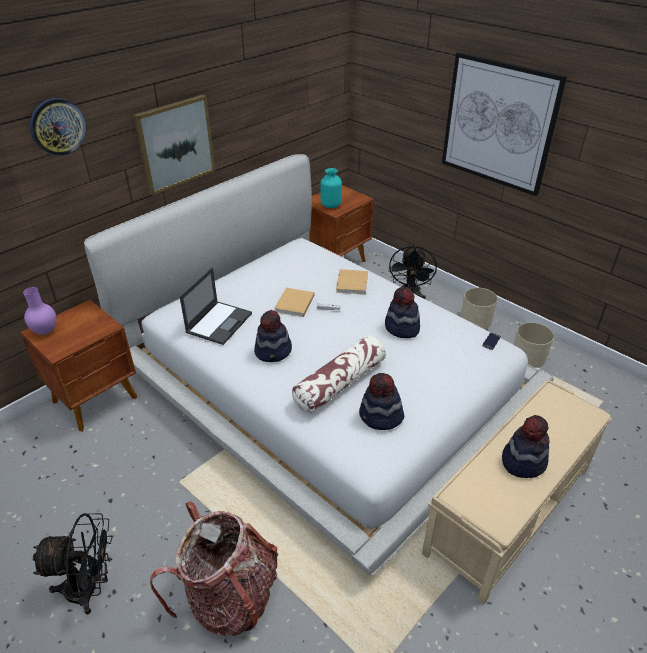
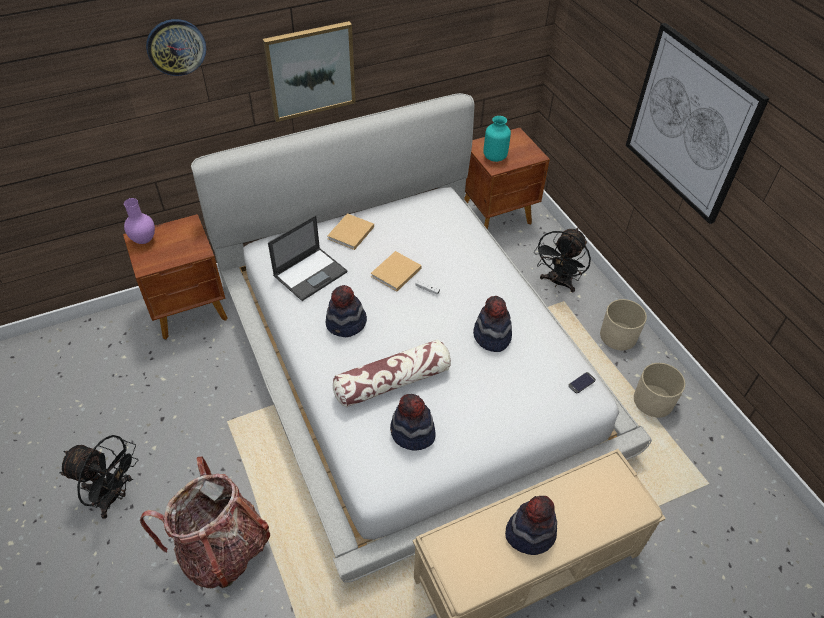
camera: 20 degrees right, 10 degrees up
(352, 284) = (469, 265): beige book -> beige book (350, 233)

